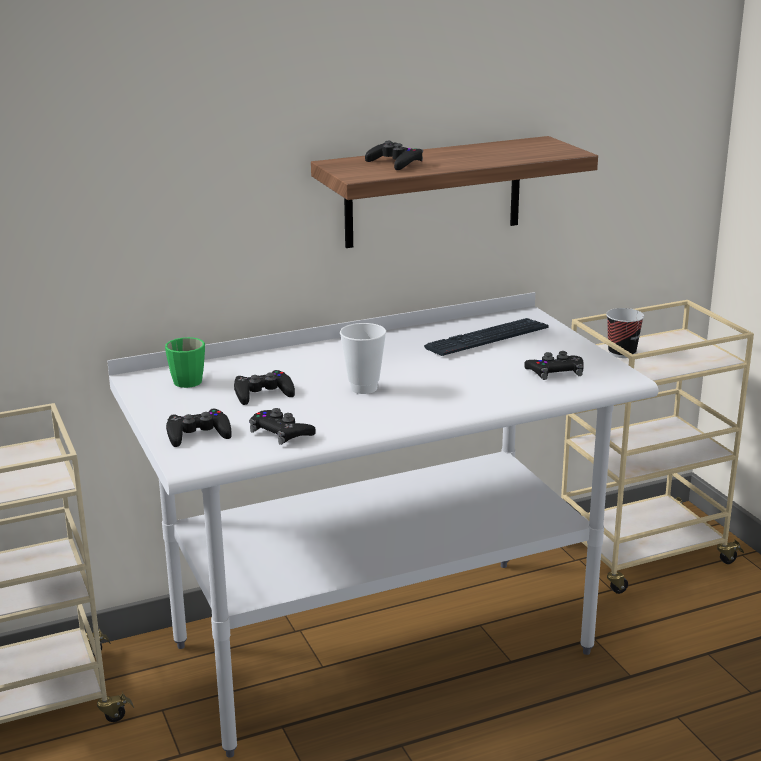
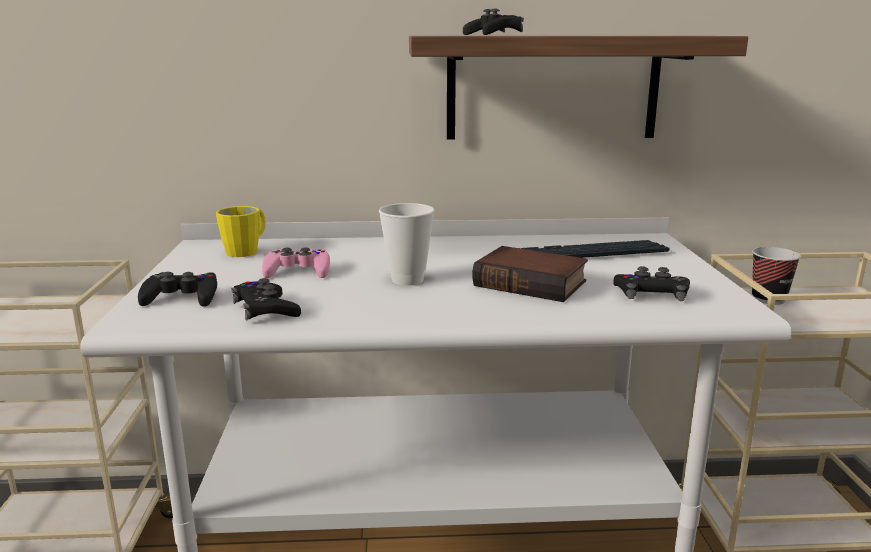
camera: 20 degrees right, 5 degrees down
(189, 379) = (247, 250): green mug -> yellow mug
(263, 393) = (297, 271): black game controller -> pink game controller
(463, 376) = (532, 283): none -> book

